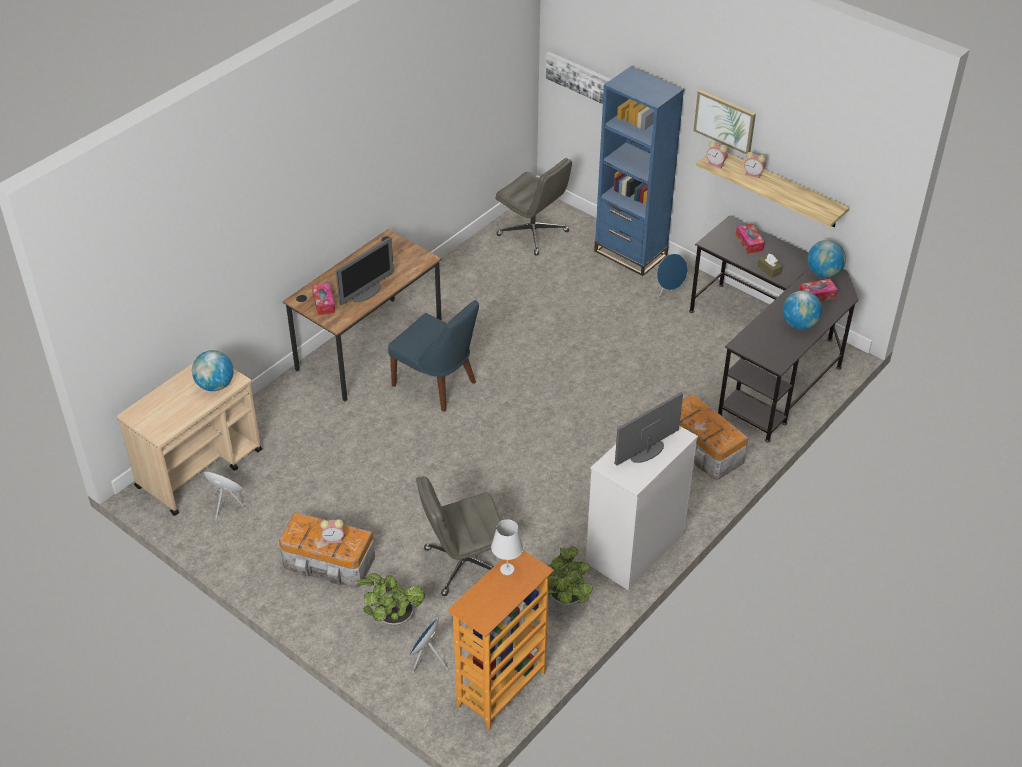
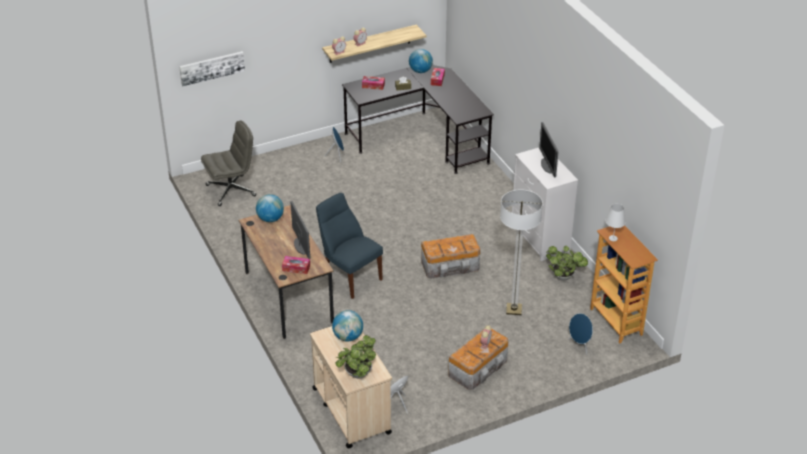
camera: 65 degrees left, 5 degrees down
(392, 617) = (539, 351): potted plant -> potted plant (357, 374)
(437, 385) = (349, 276): blue chair -> blue chair turned 105 degrees counterclockwise
(463, 564) = (514, 309): grey office chair -> floor lamp
(630, 253) = (287, 157): blue bookcase -> none
(703, 450) = (481, 188): storage box -> storage box (451, 266)
(725, 121) = (325, 26): picture -> none
(799, 324) = (457, 94): globe -> globe (270, 219)

